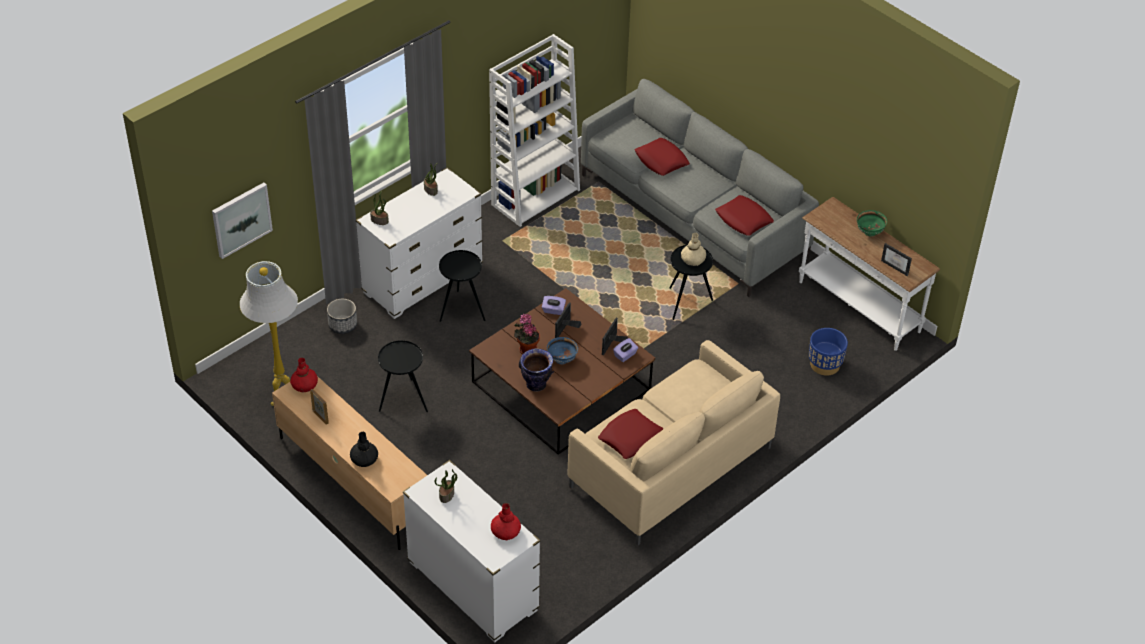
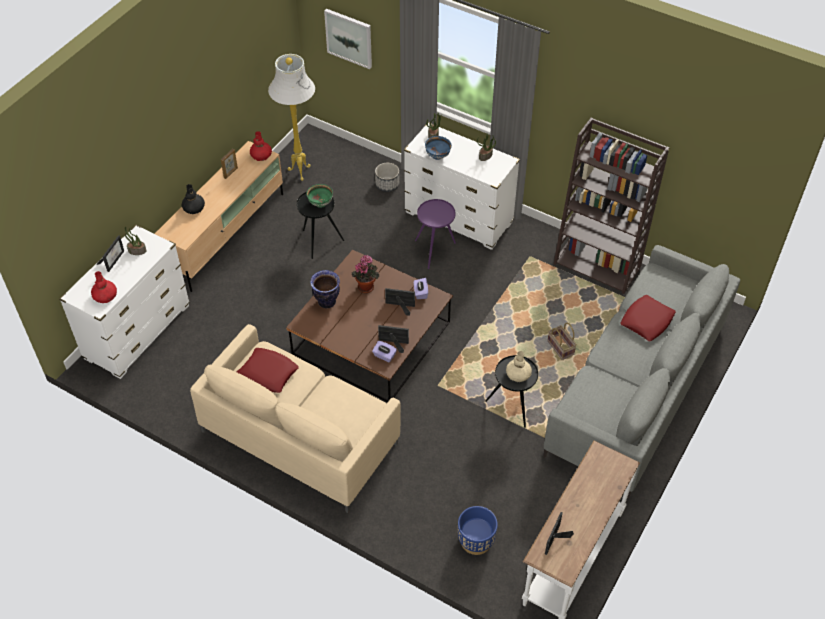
camera: 75 degrees right, 5 degrees up
(452, 518) = (113, 260): none -> picture frame
(462, 309) = (435, 251): black side table -> purple side table
(535, 196) = (598, 265): white bookcase -> brown bookcase
(562, 359) = (363, 312): blue bowl -> blue bowl (438, 156)
(628, 250) = (561, 348): none -> basket
(744, 219) = (595, 404): red pillow -> none
(869, 232) = (598, 506): green bowl -> green bowl (320, 203)

